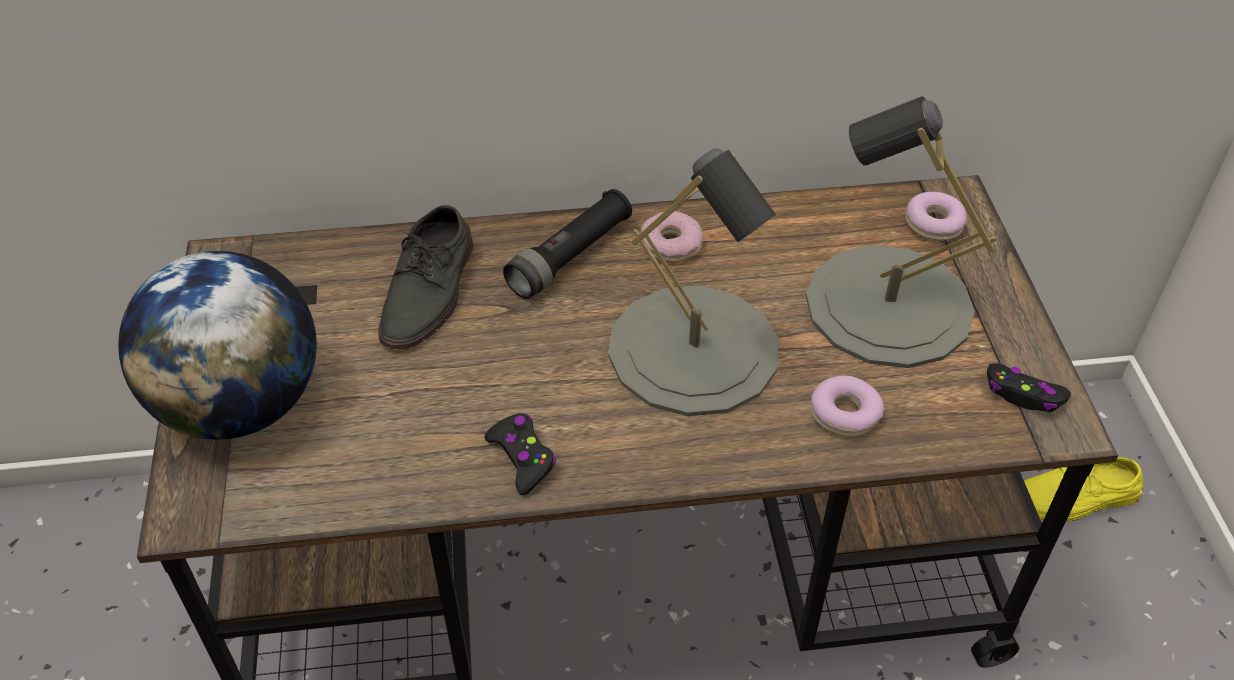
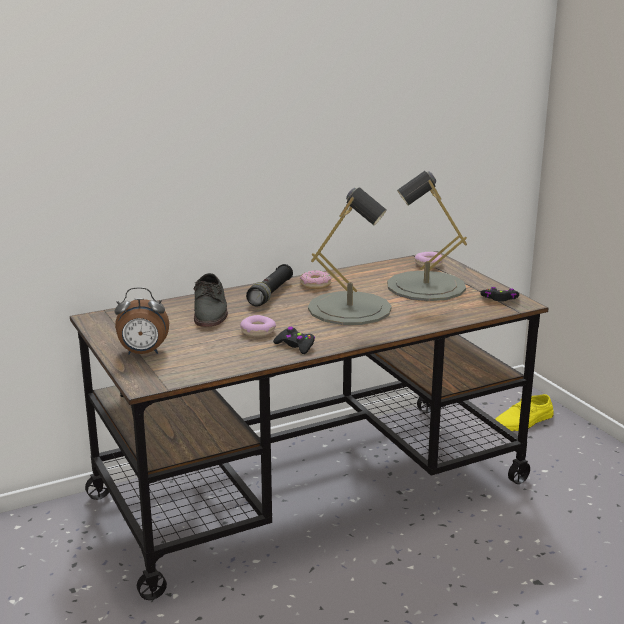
camera: 20 degrees left, 25 degrees down
(241, 404) = (143, 353): globe -> alarm clock
(845, 414) = (429, 314): donut -> donut (258, 331)

